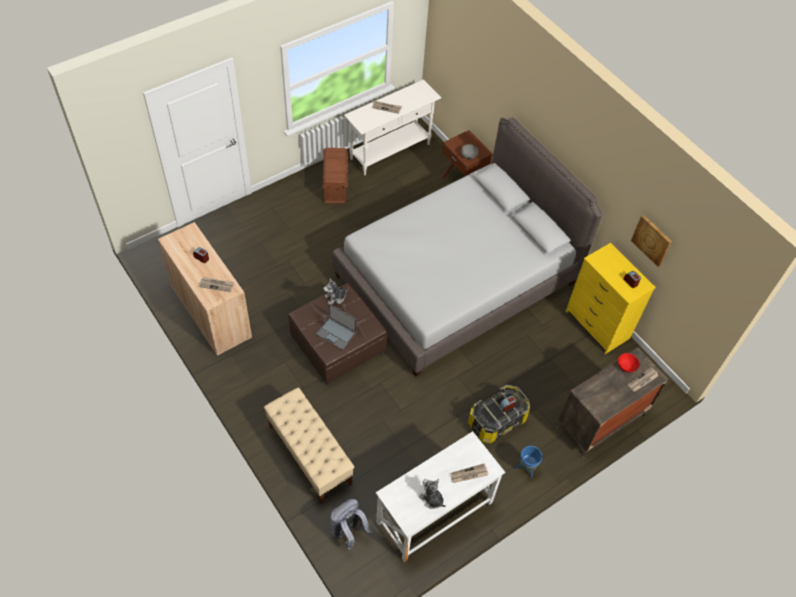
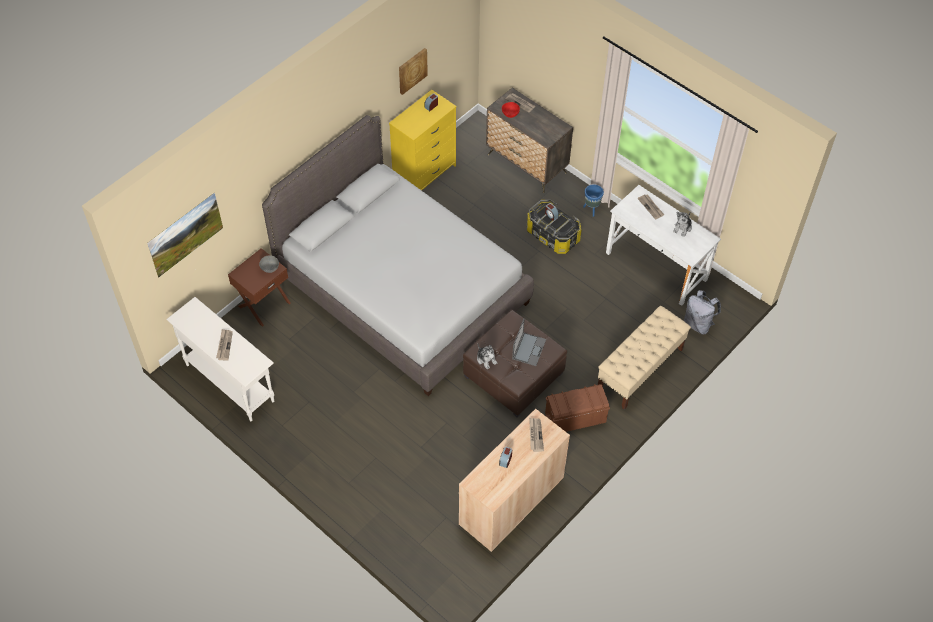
camera: 100 degrees left, 0 degrees up
(335, 185) = (297, 427): brown storage box -> brown storage box (575, 418)
(460, 59) = (188, 244): none -> picture

